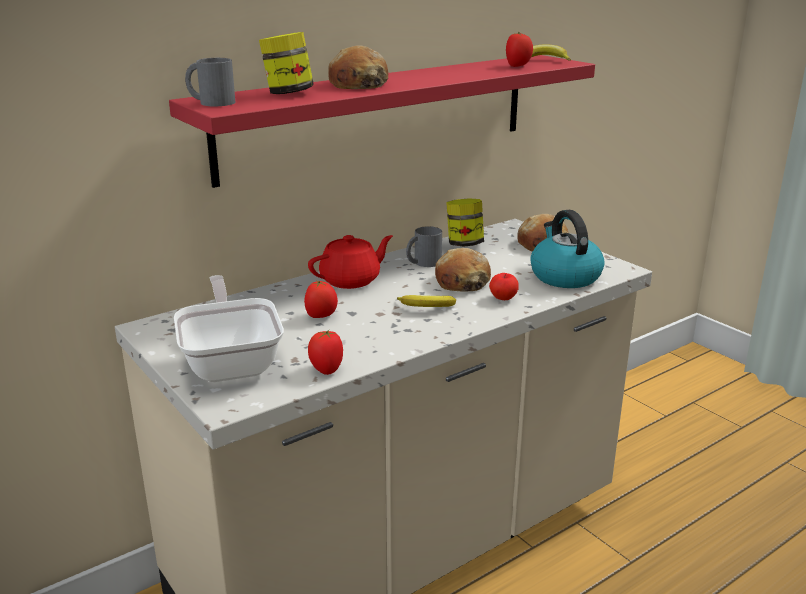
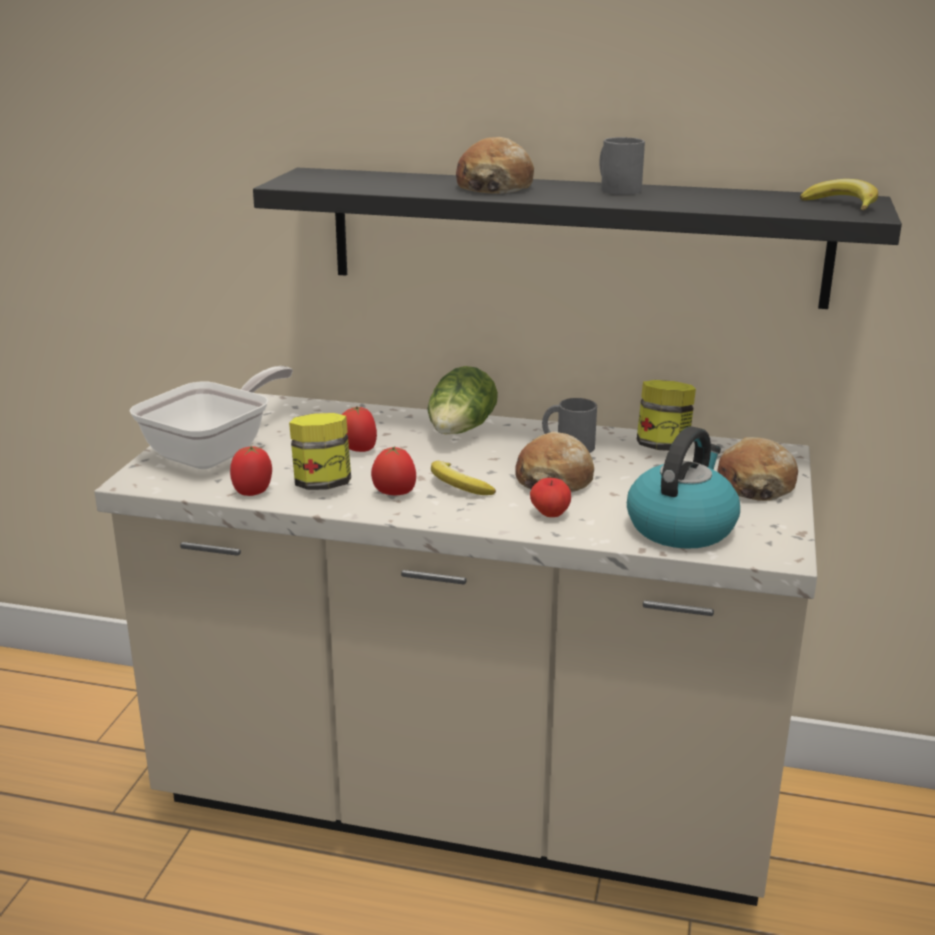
camera: 50 degrees right, 0 degrees up
(210, 102) = (307, 176): grey mug -> grey mug (616, 189)
(288, 93) = (397, 181): jar -> jar (322, 484)
(351, 280) = (460, 432): red teapot -> lettuce
(380, 115) = (574, 236): red shelf -> black shelf
(518, 66) = (769, 204): tomato -> tomato (394, 494)

